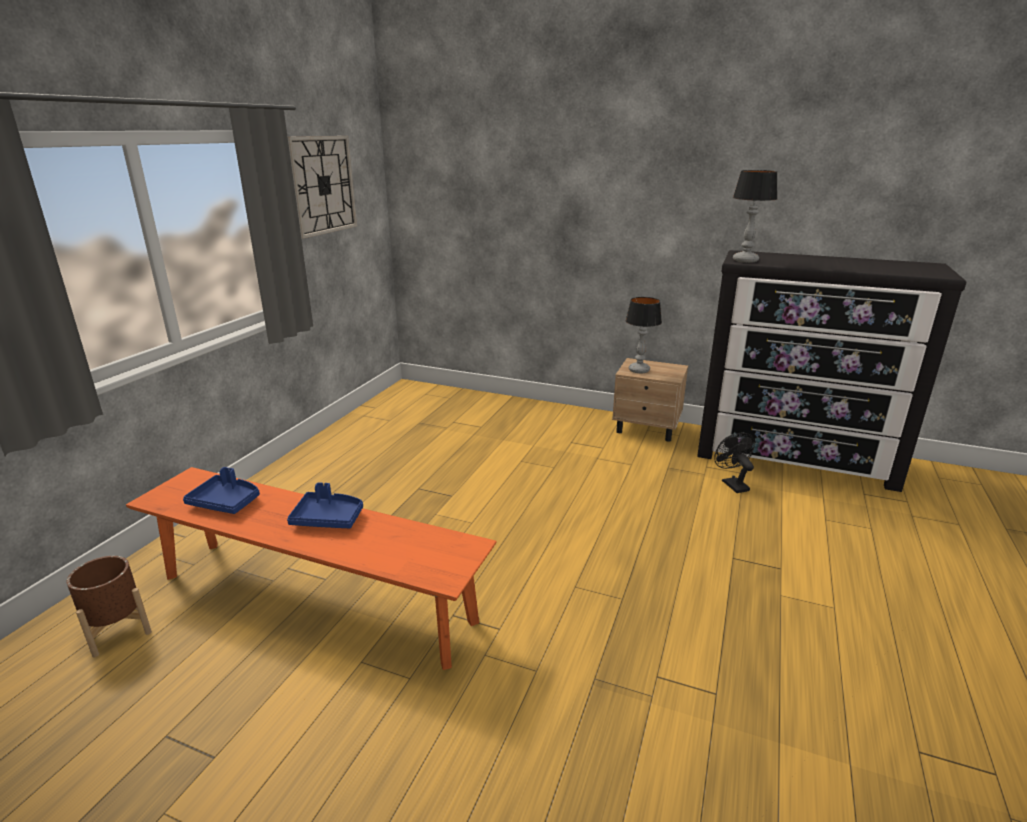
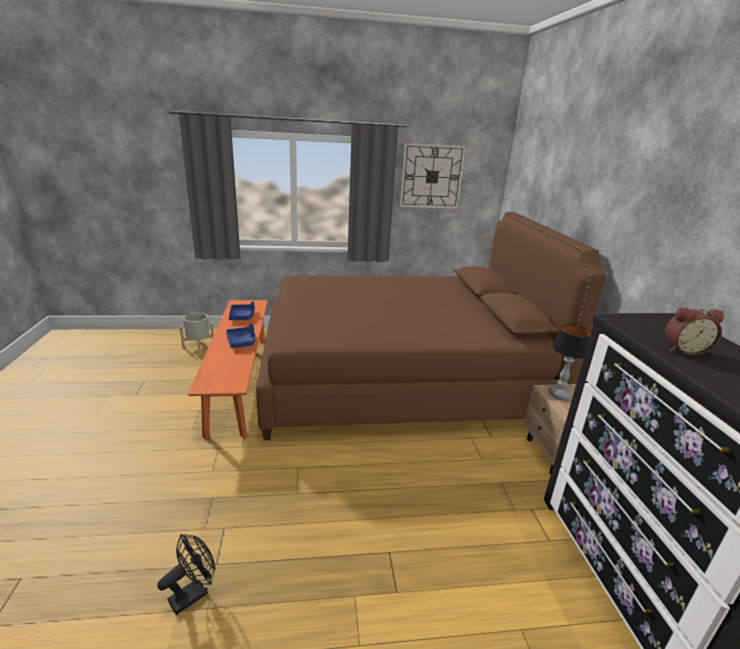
camera: 60 degrees right, 0 degrees up
(117, 630) = (198, 346): brown planter -> grey planter
(452, 461) = (398, 377): none -> brown bed
(732, 484) = (517, 534): black fan -> black fan (193, 593)
(744, 260) = (630, 321): table lamp -> none
(800, 263) = (683, 349): none -> alarm clock

